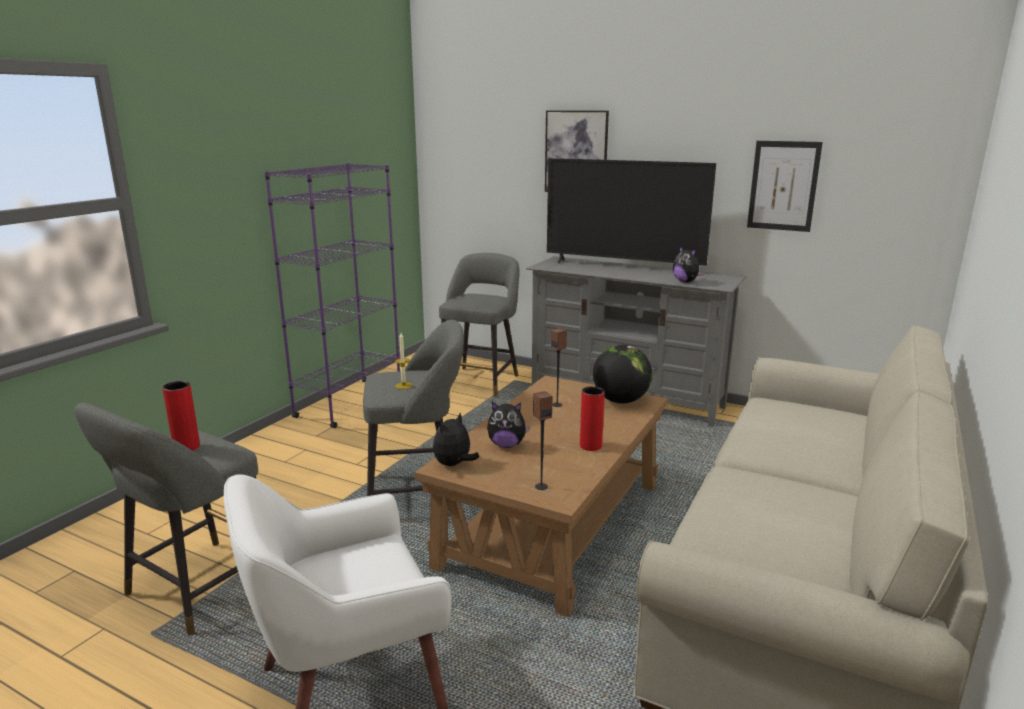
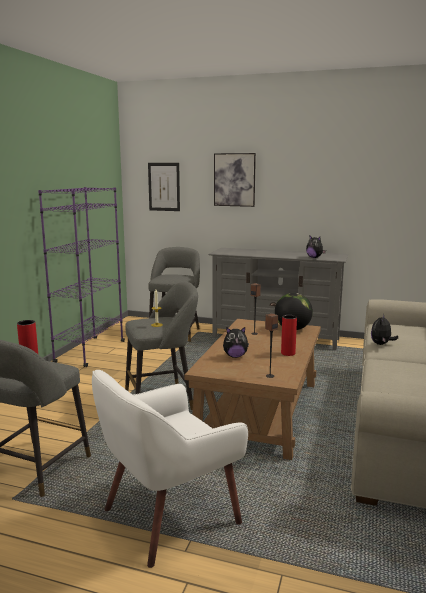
camera: 10 degrees left, 5 degrees down
(454, 464) = (207, 368): plush toy -> plush toy (381, 344)
(623, 267) = (270, 251): television -> none
(783, 186) = (367, 197): picture -> picture (164, 187)

